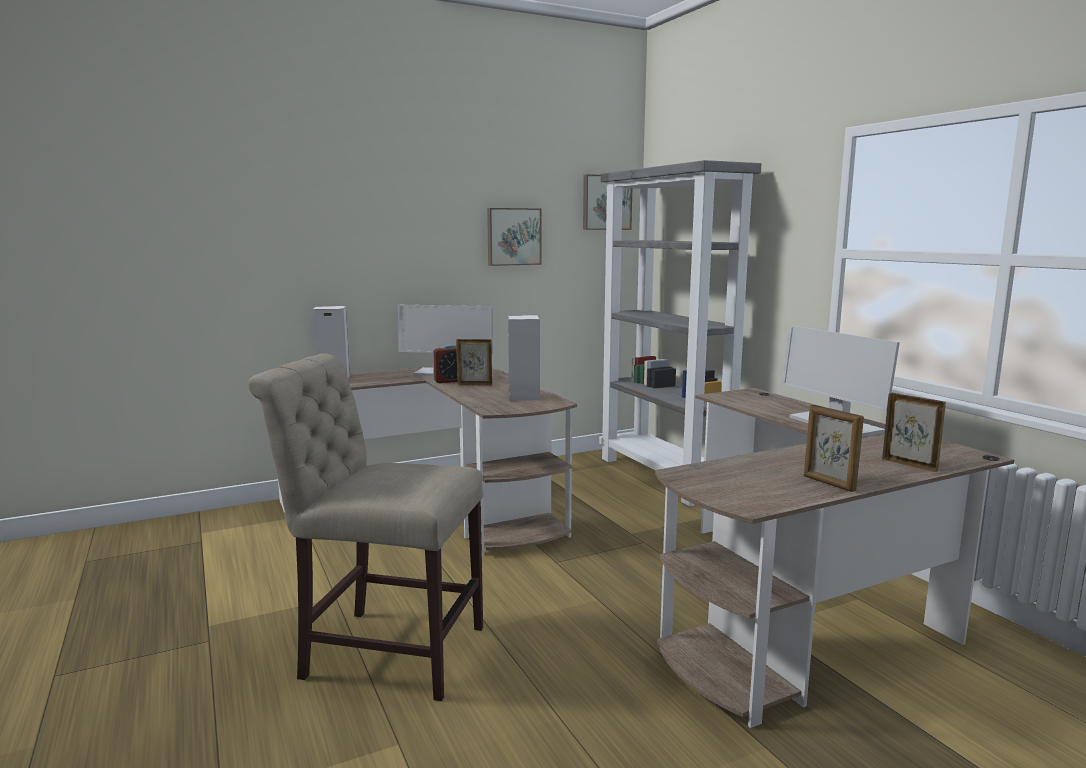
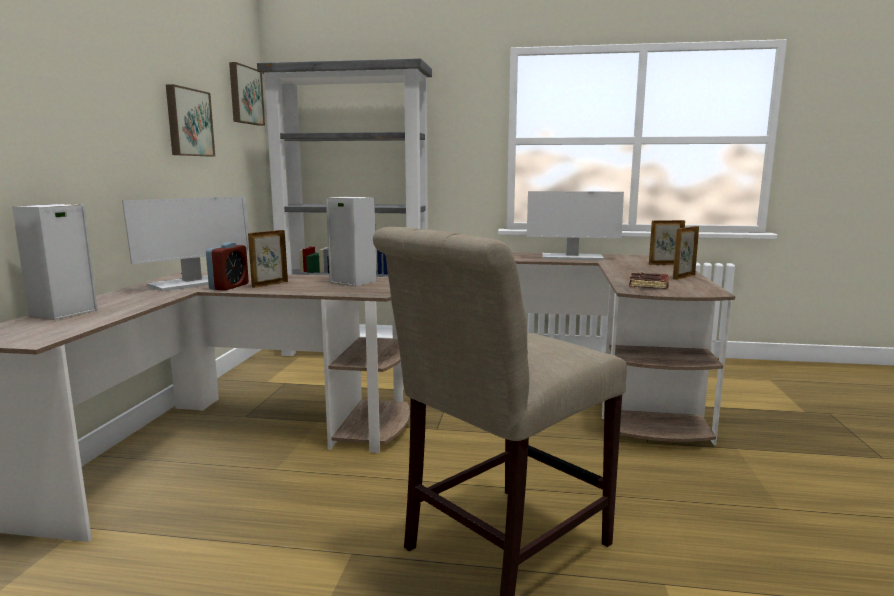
camera: 55 degrees left, 0 degrees up
(729, 476) = (650, 285): none -> brown book
(828, 483) = (683, 277): picture frame -> picture frame turned 135 degrees clockwise

